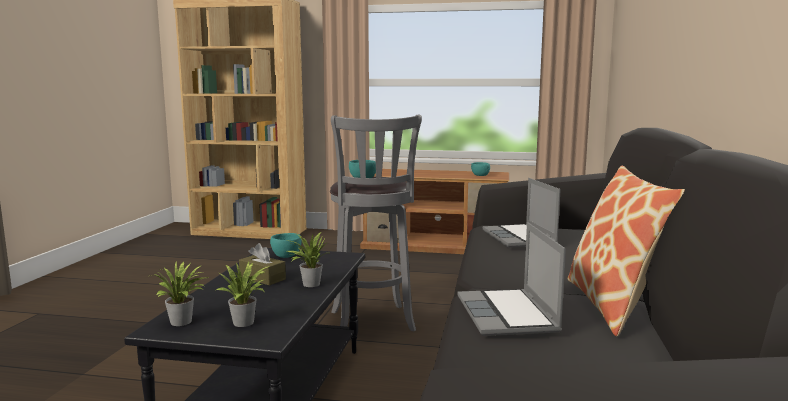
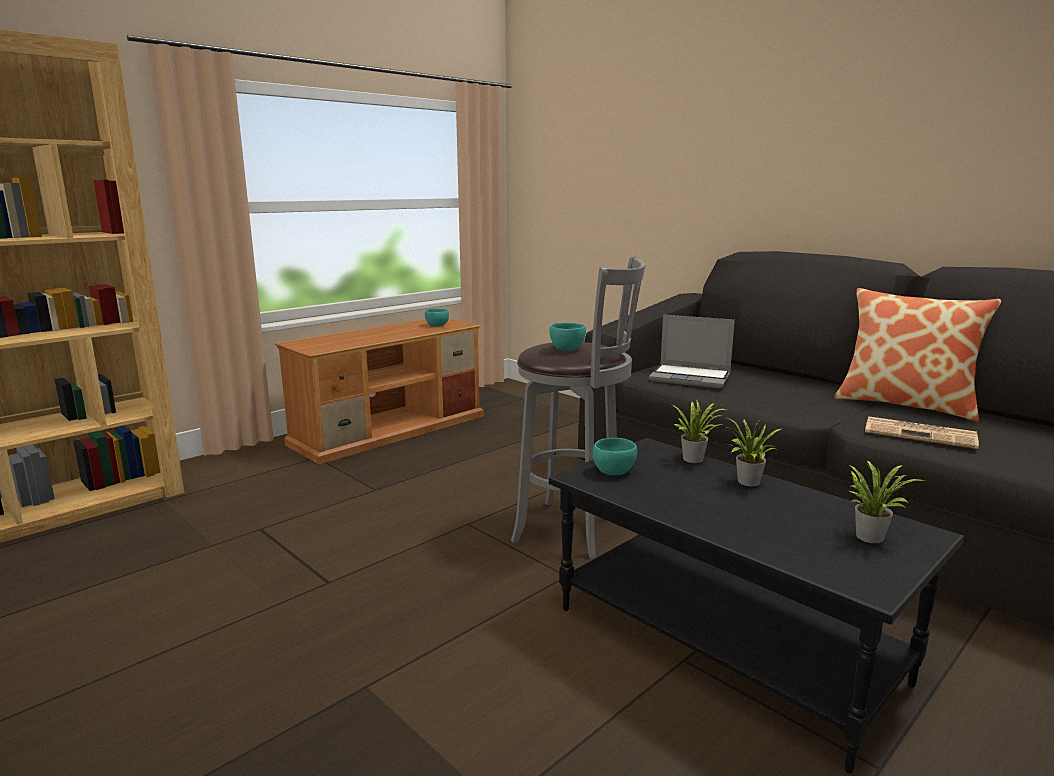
camera: 55 degrees left, 5 degrees up
(183, 322) = (853, 569): potted plant -> potted plant (695, 459)
(262, 278) = (702, 499): brown tissue box -> none
(508, 315) = (921, 434): laptop -> newspaper

